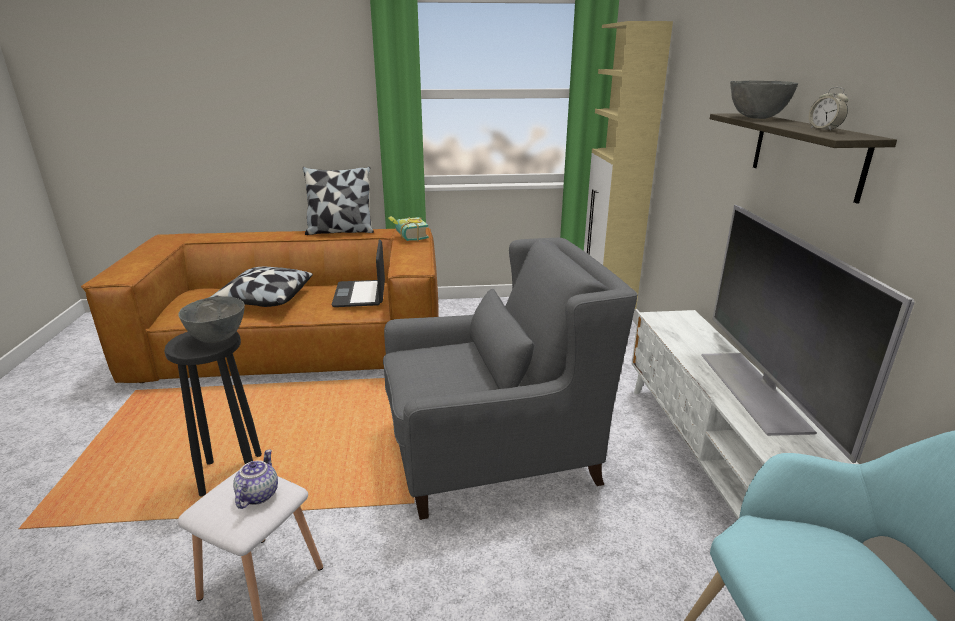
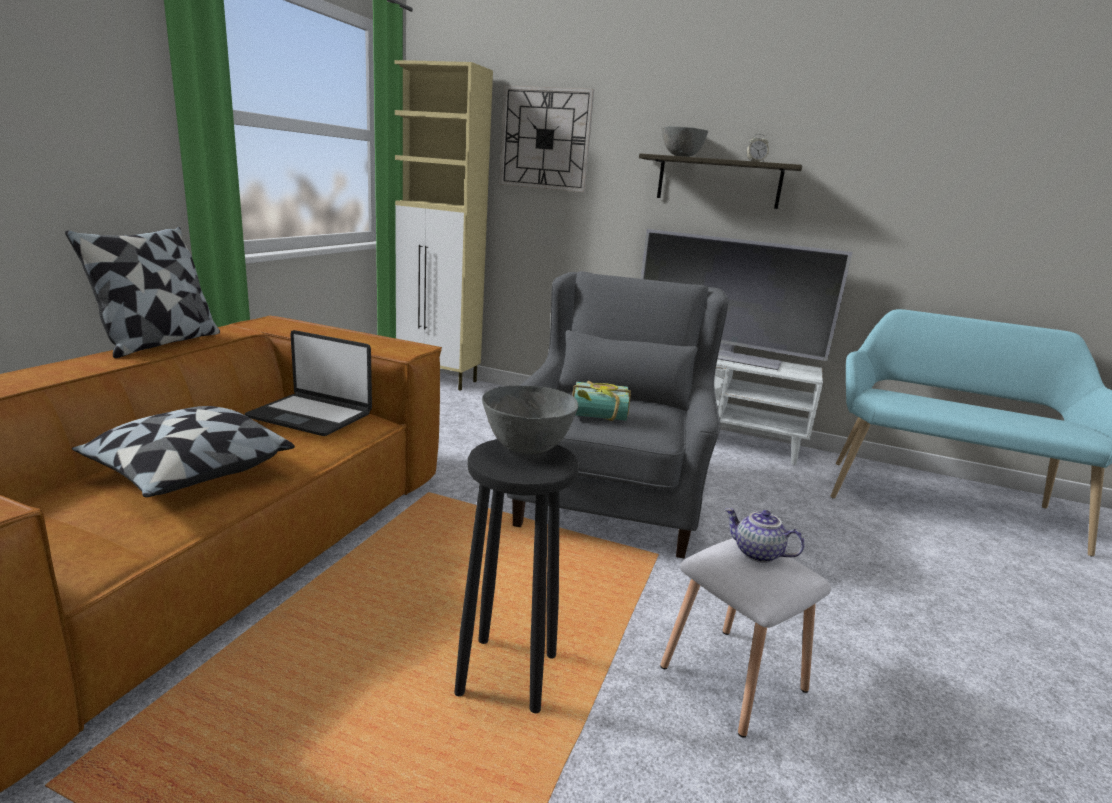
camera: 65 degrees left, 5 degrees down
(408, 237) = (289, 327): book -> book (598, 417)
(693, 91) = (545, 139): none -> wall clock

